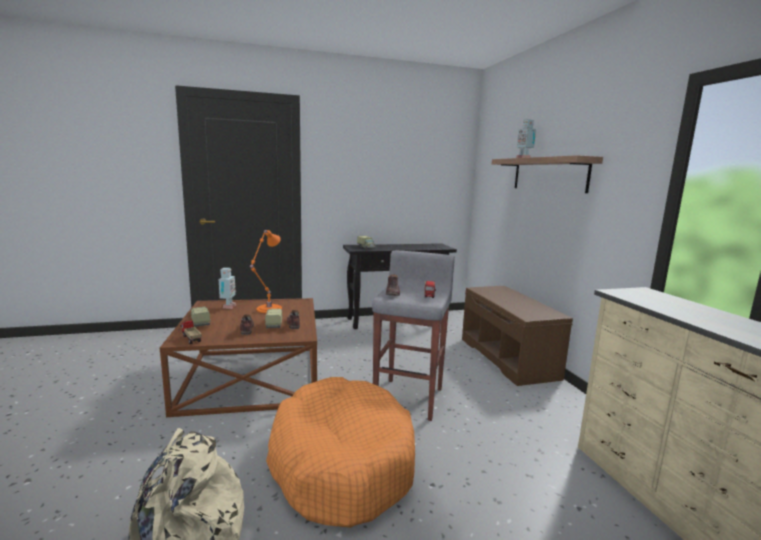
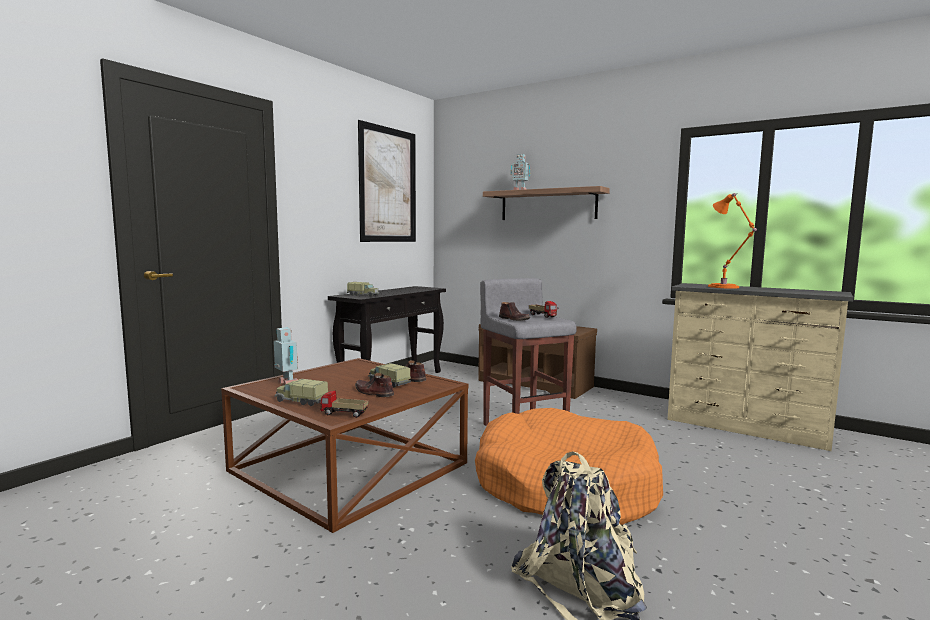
camera: 40 degrees left, 5 degrees down
(267, 309) = (342, 375): orange table lamp -> orange table lamp (725, 287)
(417, 154) = (388, 185): none -> picture

